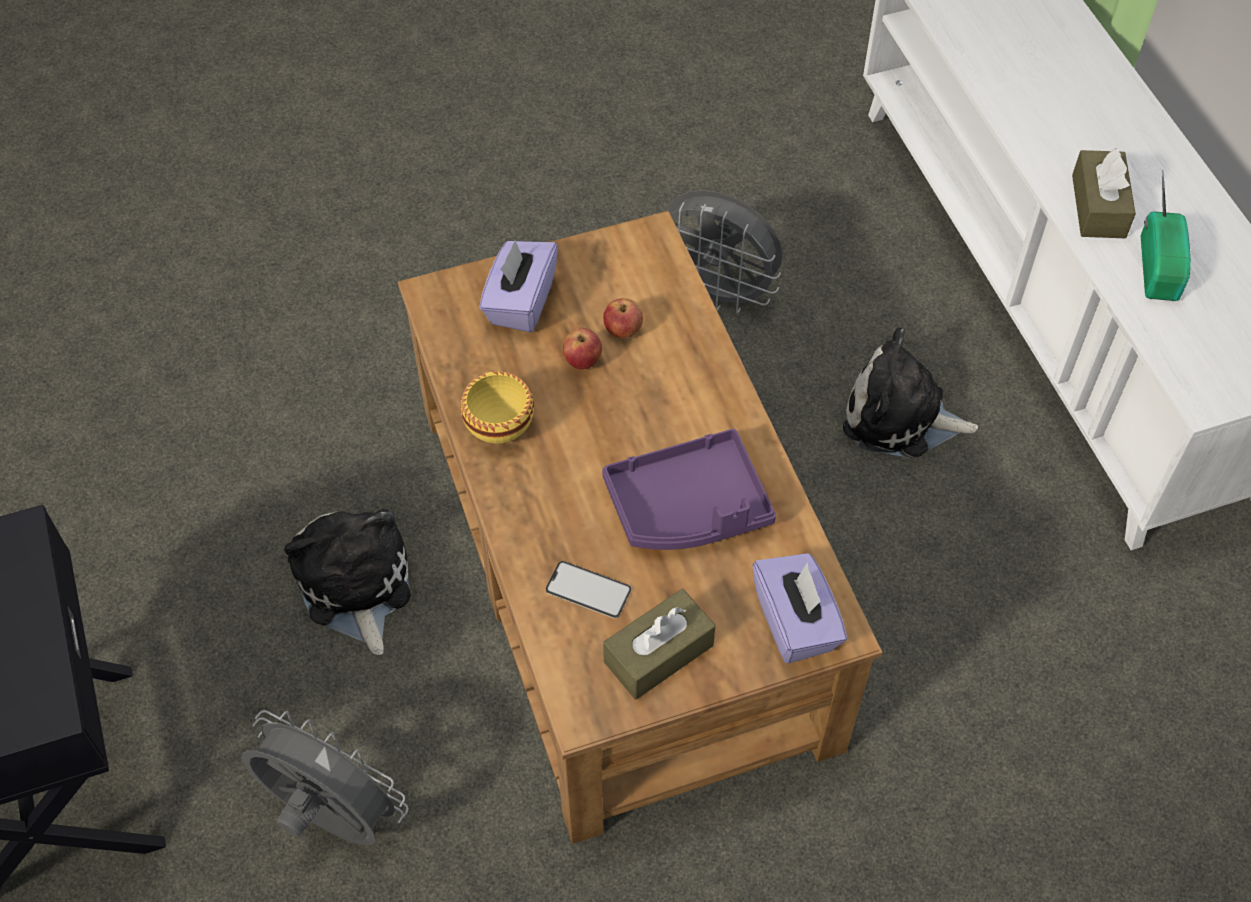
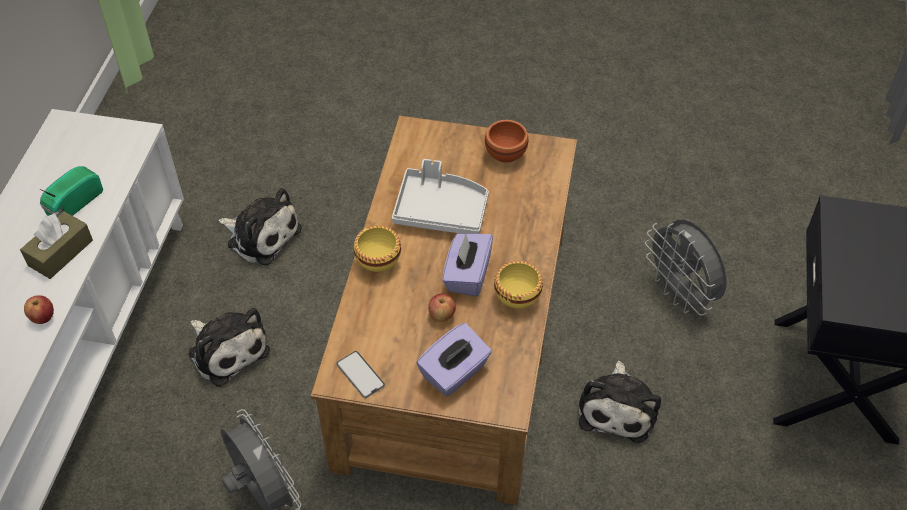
camera: 150 degrees left, 5 degrees down
(588, 590) = (521, 196): phone -> phone (360, 374)
(623, 331) = (404, 323): apple -> apple (43, 317)
(658, 653) = (504, 156): brown tissue box -> brown bowl
(688, 507) = (441, 210): purple tray -> grey tray
(715, 388) = (377, 263): none -> yellow bowl
(796, 623) = (429, 140): purple tissue box -> purple tissue box (467, 275)
(1011, 591) = (261, 235): none -> plush toy

